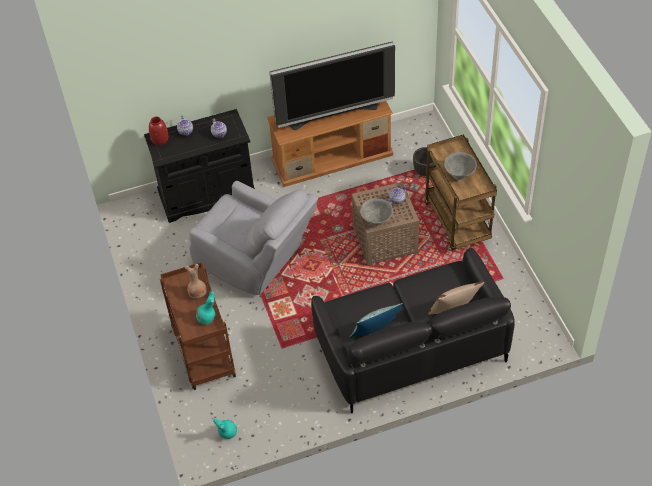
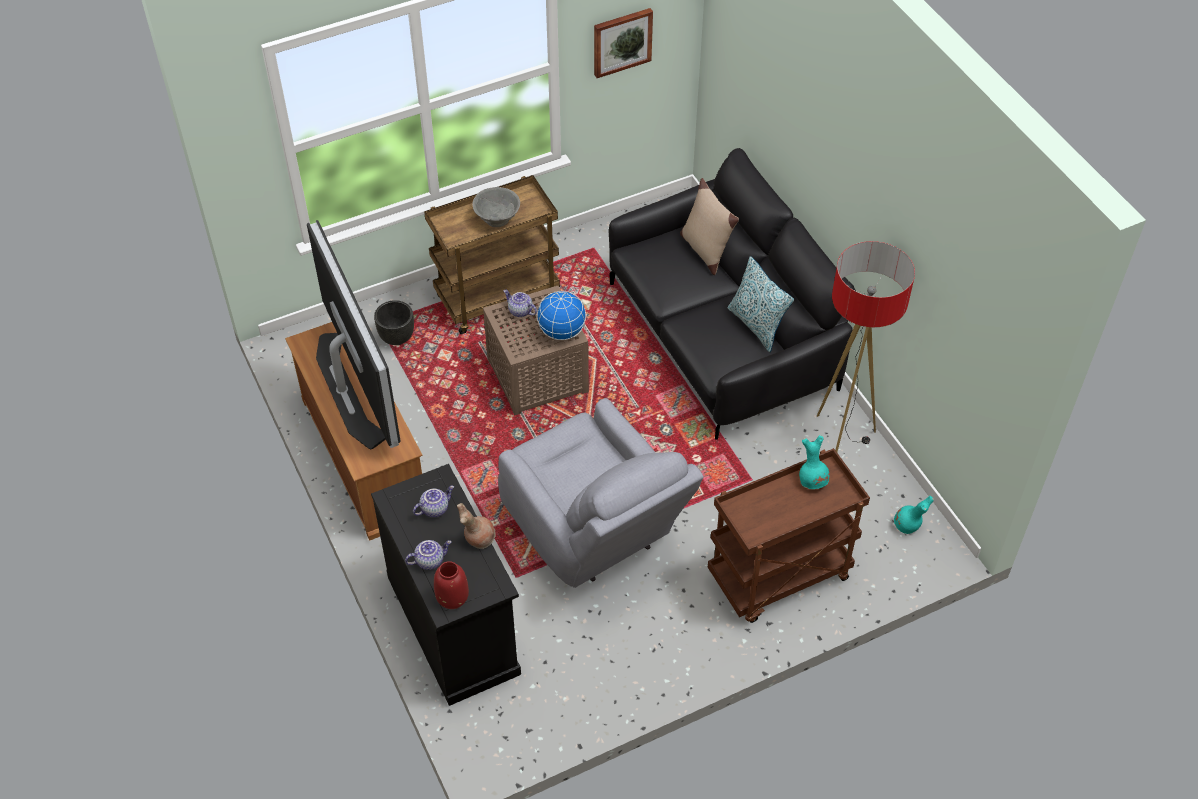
camera: 100 degrees left, 0 degrees up
(198, 293) = (767, 500): brown vase -> brown vase (478, 538)
(256, 262) = (595, 532): grey armchair -> grey armchair turned 120 degrees clockwise
(309, 407) = (842, 436): none -> floor lamp
(376, 220) = (561, 331): grey bowl -> globe
(560, 191) = (622, 41): none -> picture

